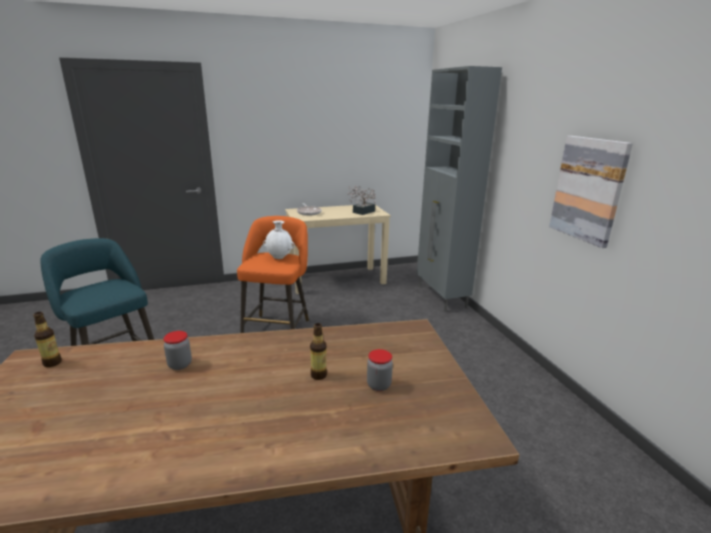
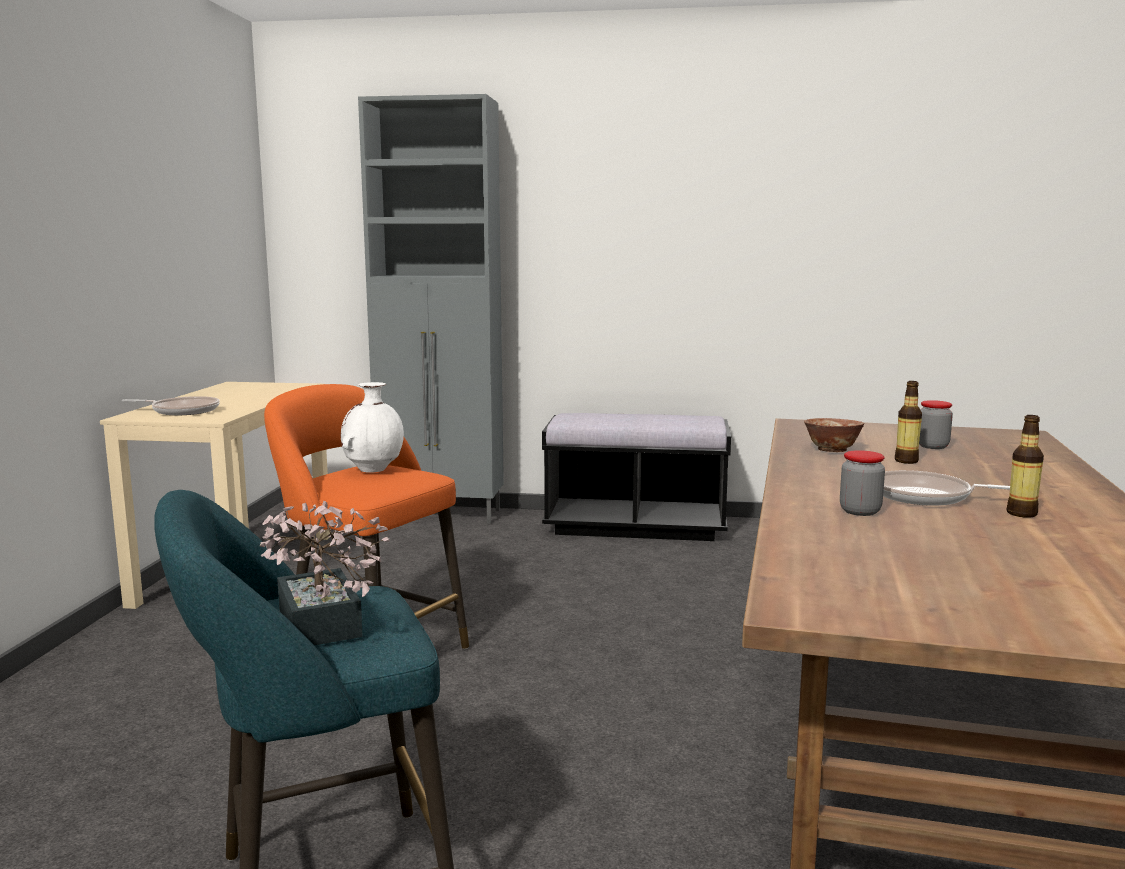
camera: 65 degrees left, 10 degrees down
(52, 363) = (823, 586): bottle -> bottle (1021, 513)
(218, 386) = (926, 496): none -> frying pan
(334, 346) = (832, 450): none -> bowl
(362, 212) = (268, 390): potted plant -> potted plant (320, 629)
(495, 353) = (635, 526): none -> black bench
(588, 189) = (705, 255): picture -> none

